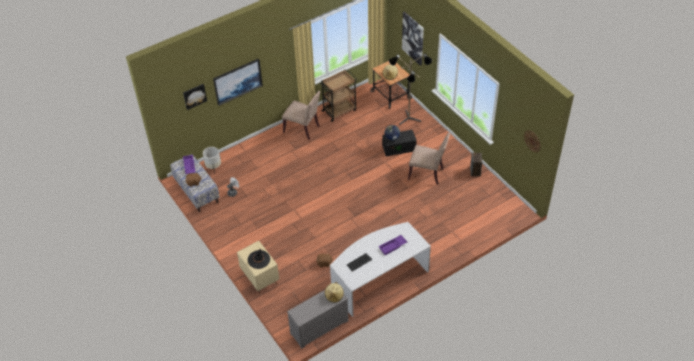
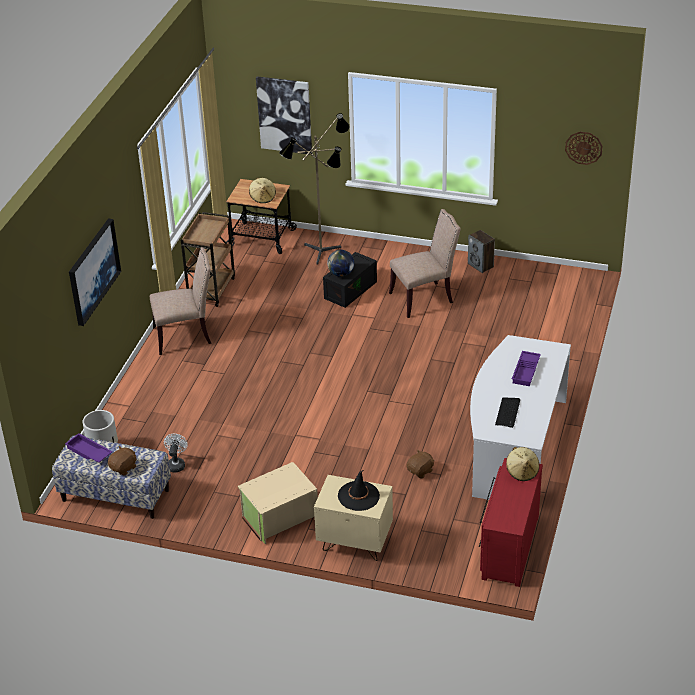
camera: 40 degrees left, 10 degrees down
(194, 96) = (53, 315): picture -> none
(245, 245) = (279, 517): none -> beige storage box
(318, 326) = (508, 546): grey dresser -> red dresser

